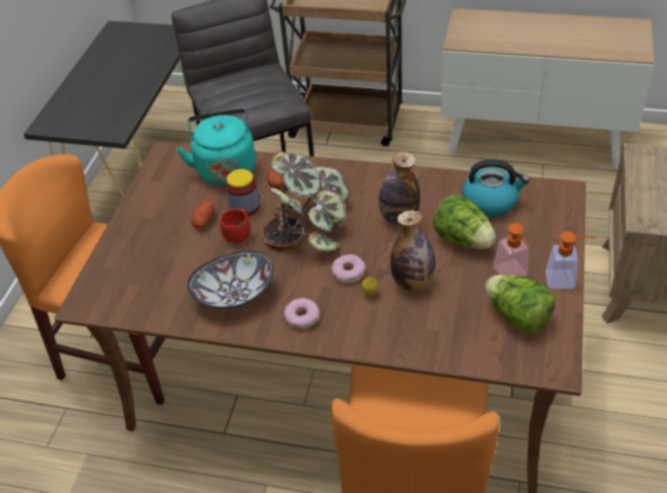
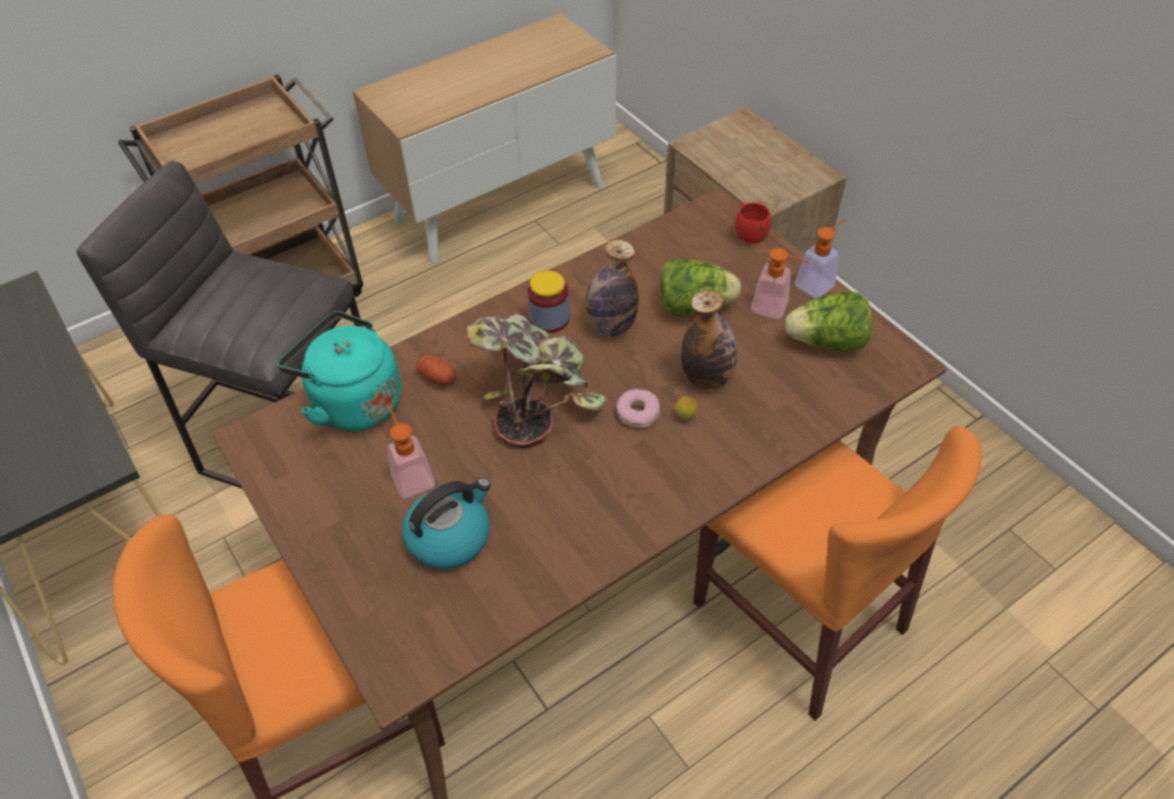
camera: 50 degrees left, 5 degrees up
(204, 220) = (411, 475): potato -> soap dispenser
(234, 295) = (559, 524): bowl -> none
(239, 234) = (472, 459): red mug -> red mug (748, 233)
(245, 206) = (436, 426): jar -> jar (549, 319)
(302, 317) = (655, 489): donut -> none
(491, 201) = (670, 255): kettle -> kettle (450, 537)

